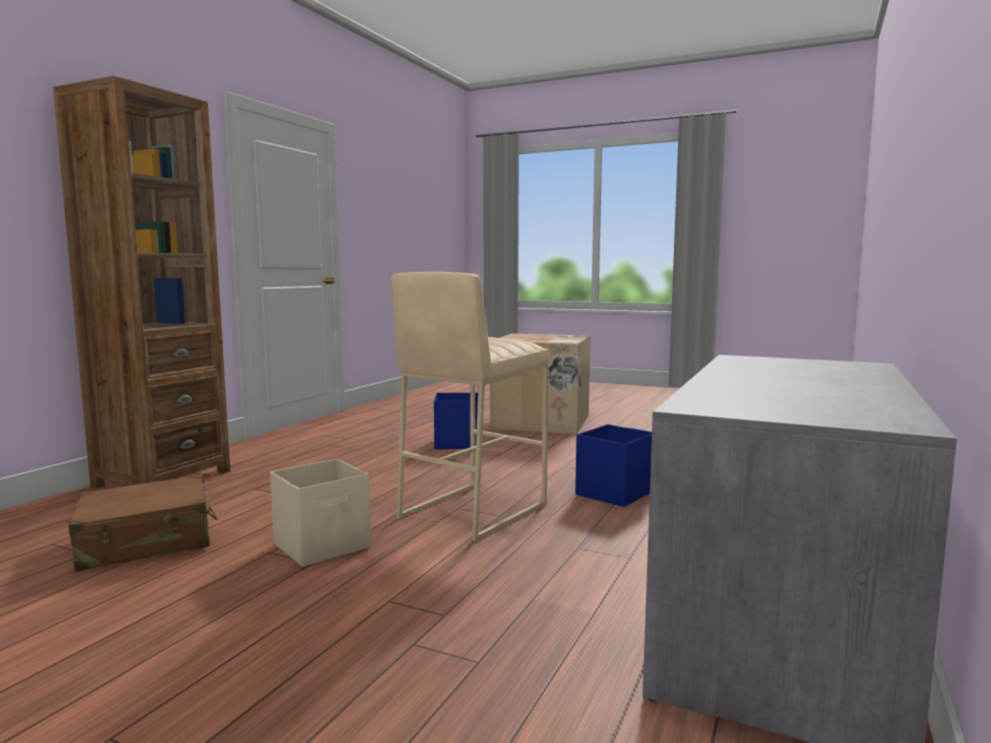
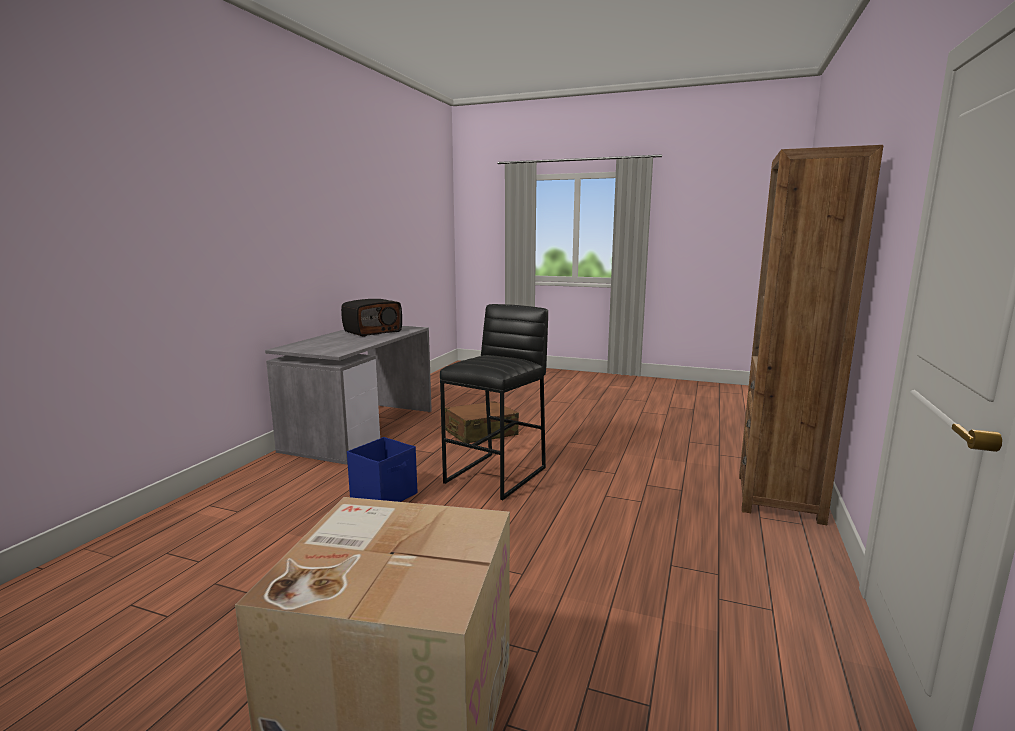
camera: 175 degrees right, 5 degrees up
(147, 542) = (670, 447): brown suitcase -> brown suitcase (480, 433)
(323, 546) = (572, 449): beige storage box -> none
(459, 443) = (543, 589): blue storage box -> none
(471, 510) = (497, 475): beige stool -> black stool
(799, 395) = (372, 331): none -> radio

